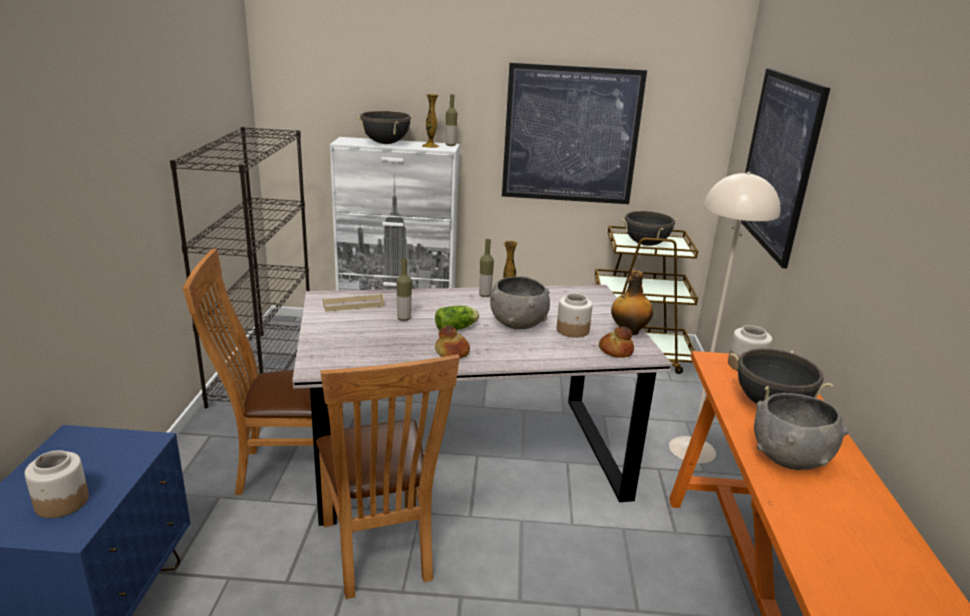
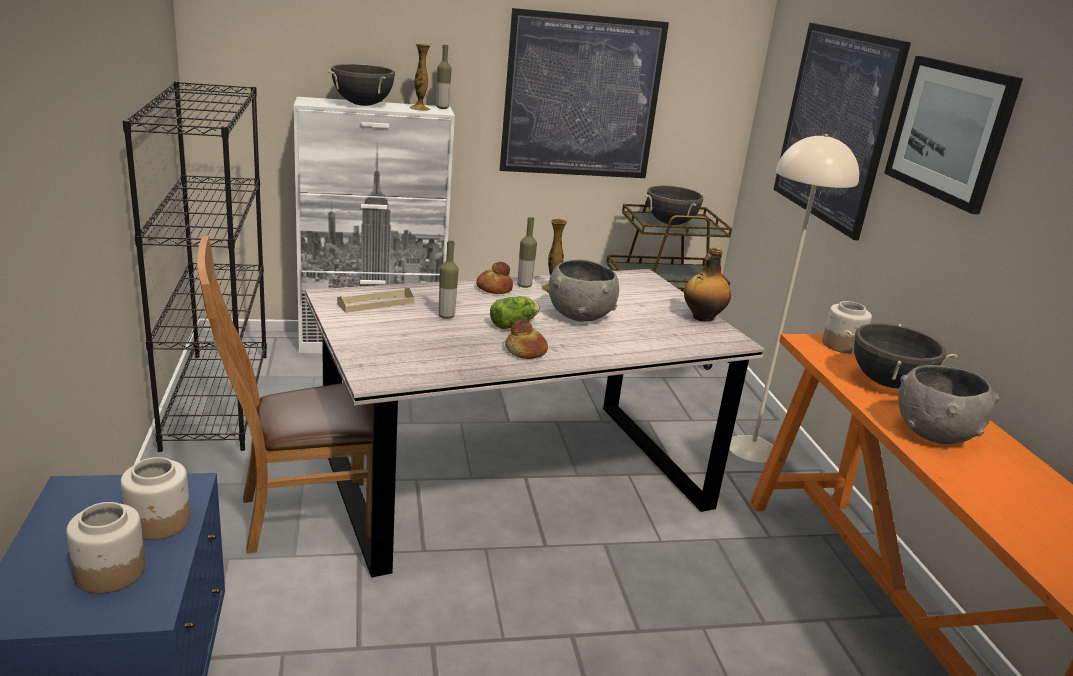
camera: 15 degrees left, 0 degrees up
(380, 554) = (459, 601): brown chair -> none
(573, 330) = (644, 319): jar -> jar (159, 522)
(615, 351) = (700, 339): bread -> bread (494, 288)
(851, 172) = (949, 131): none -> picture

